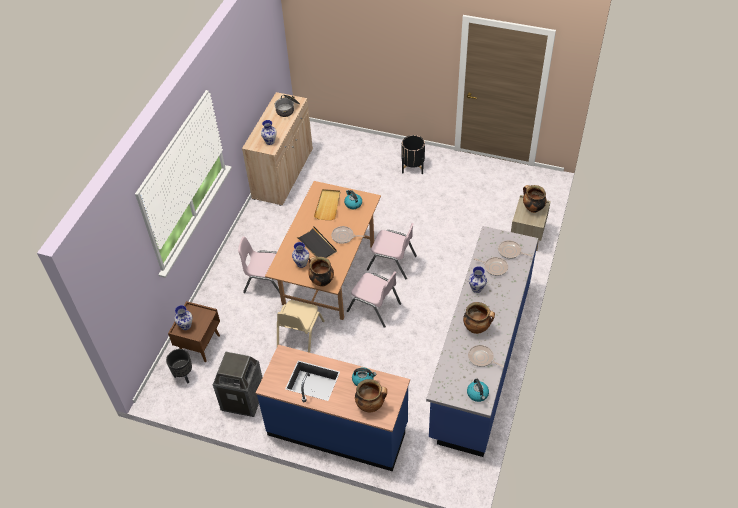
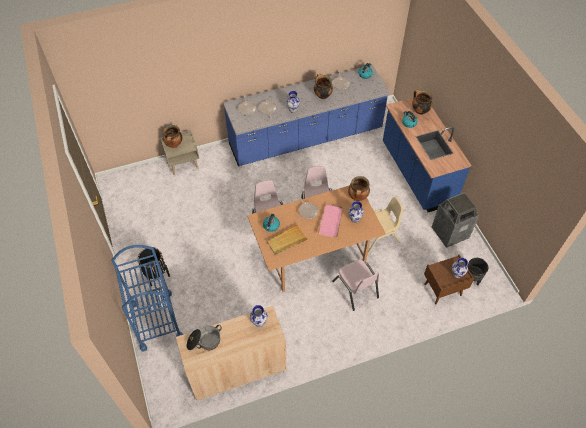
camera: 130 degrees left, 5 degrees up
(317, 245) = (330, 221): black tray -> pink tray
(368, 149) = (156, 320): none -> blue cart

